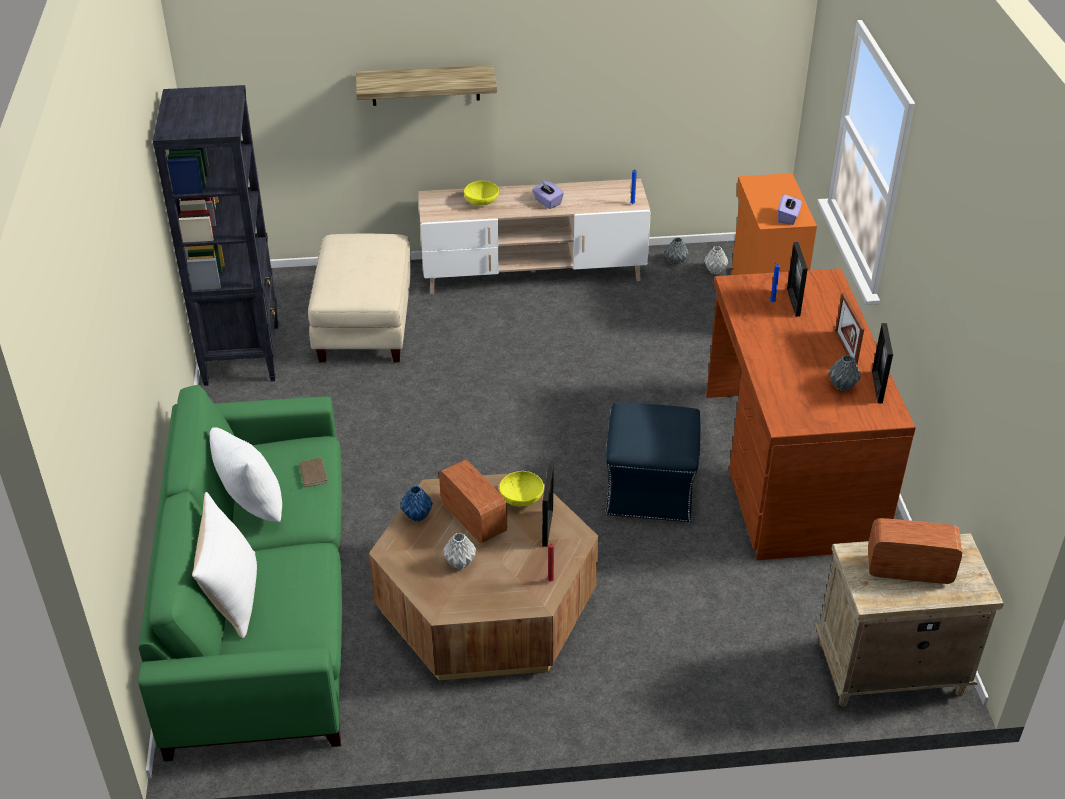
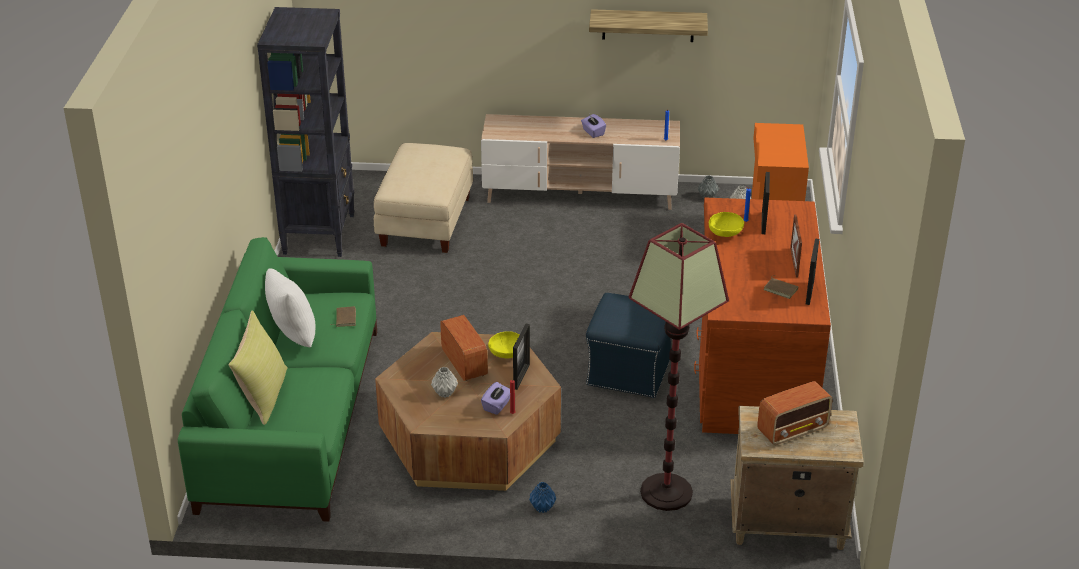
camera: 10 degrees right, 5 degrees down
(233, 595) = (263, 395): white pillow -> yellow pillow
(417, 516) = (420, 357): blue vase -> blue vase (542, 508)
(425, 85) = (496, 24): shelf -> shelf (648, 25)
(481, 202) = (537, 127): yellow bowl -> yellow bowl (725, 234)
(738, 647) = (666, 493): none -> floor lamp
(788, 217) = (786, 159): purple tissue box -> purple tissue box (497, 406)
(843, 386) = (781, 289): grey vase -> brown book
(907, 570) = (793, 430): radio -> radio turned 135 degrees clockwise

